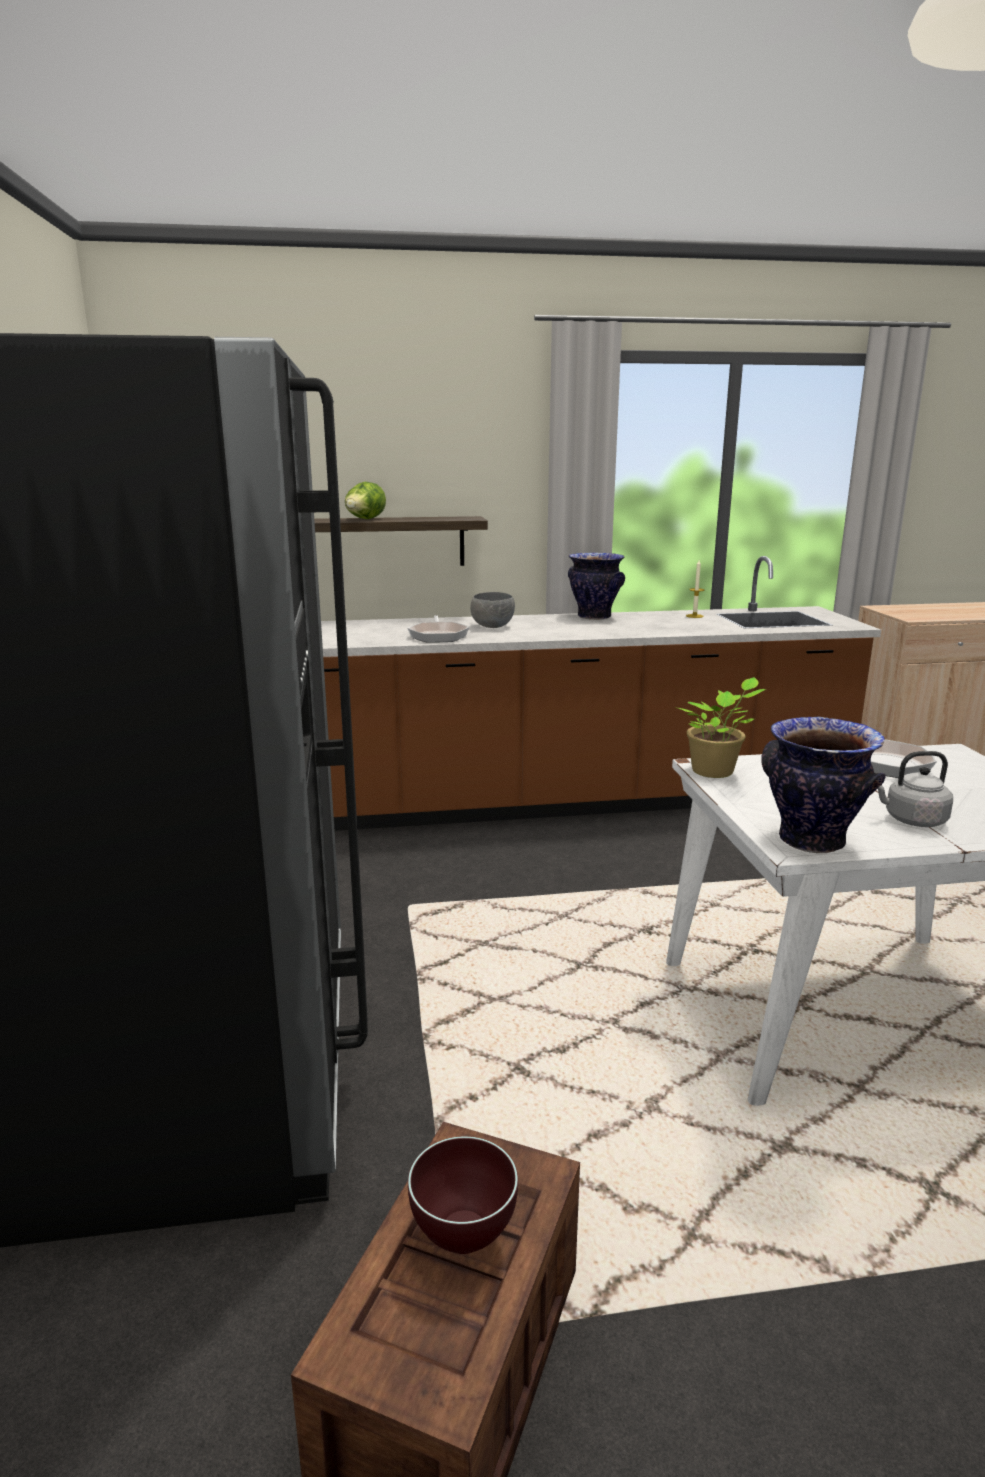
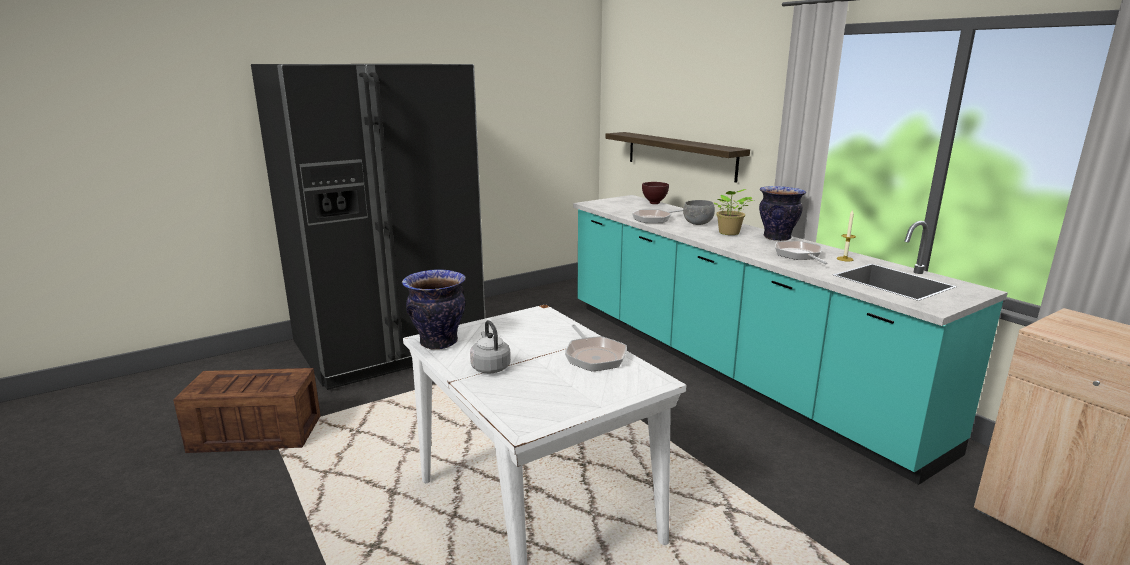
camera: 65 degrees right, 0 degrees up
(365, 519) = (677, 141): lettuce -> none
(463, 1236) = (255, 383): brown bowl -> brown bowl (655, 203)
(566, 802) = (726, 367): brown counter -> turquoise counter
(669, 623) = (799, 255): none -> frying pan
(715, 772) = (531, 315): potted plant -> potted plant (729, 233)

